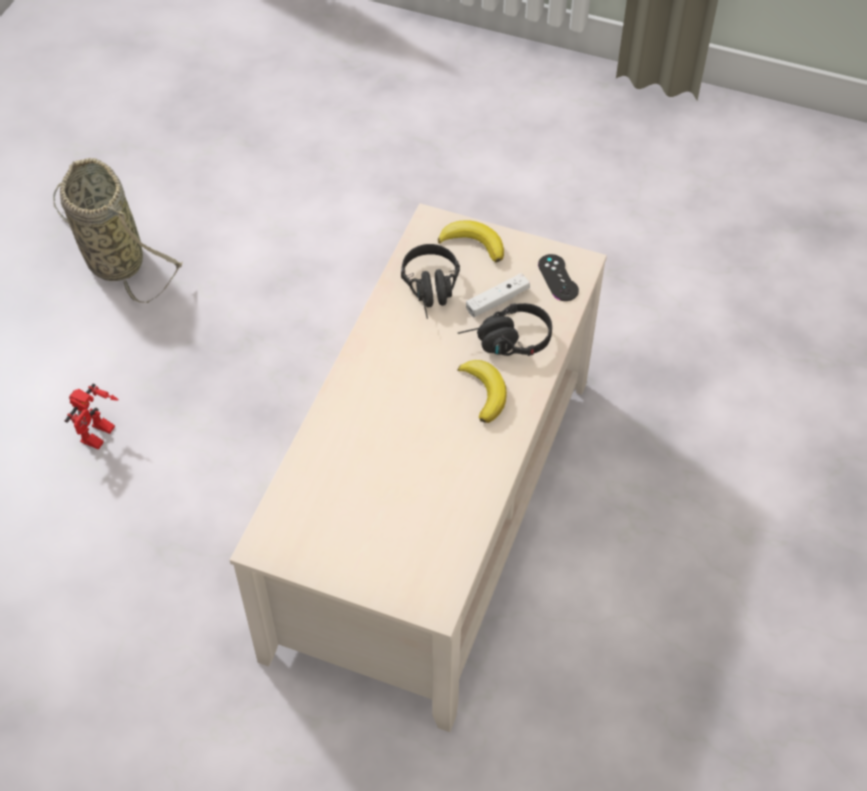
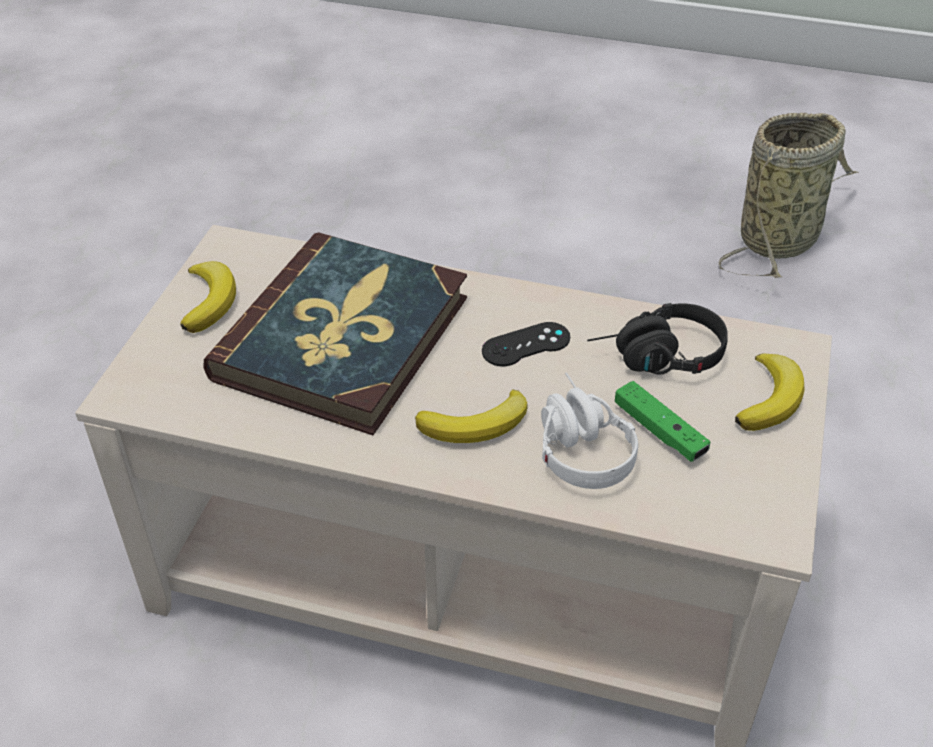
camera: 85 degrees right, 10 degrees down
(100, 438) = (530, 267): toy robot -> none
(333, 554) = (209, 300): none -> banana
(390, 464) = (344, 338): none -> book
(497, 300) = (659, 431): white game controller -> green game controller
(505, 342) = (576, 444): black headphones -> white headphones
(558, 278) = (731, 505): black game controller -> black game controller (526, 345)

